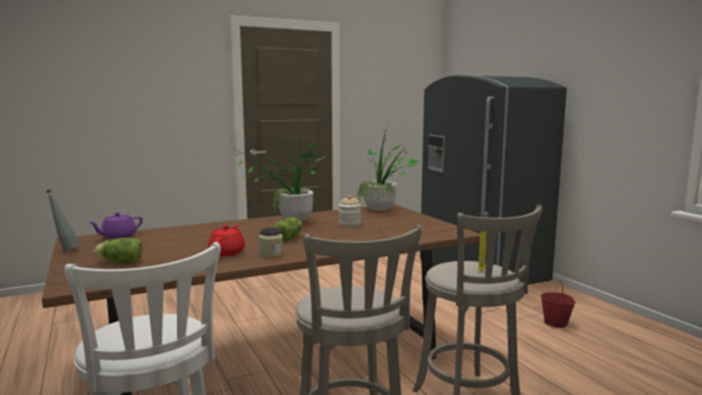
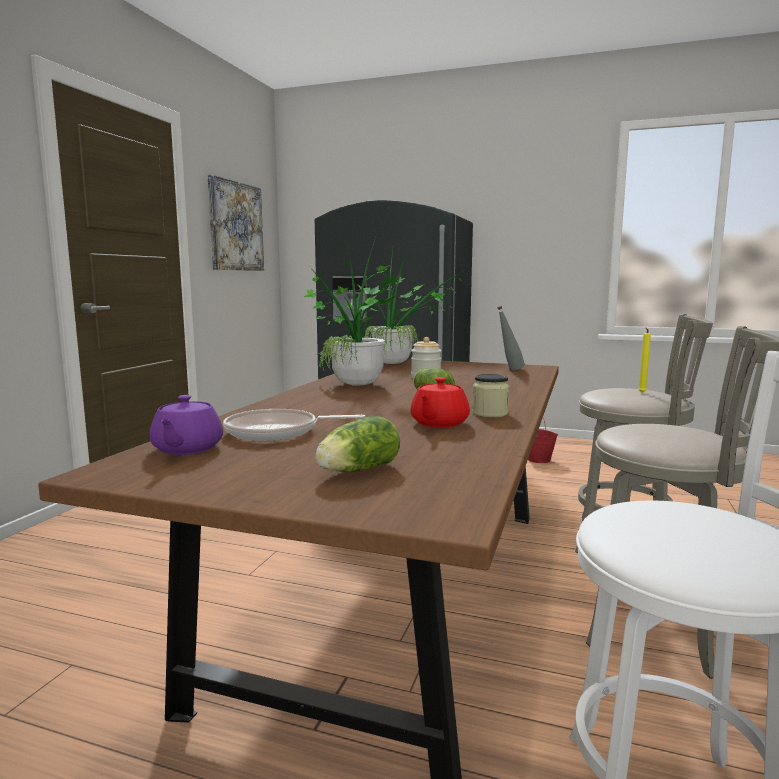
camera: 45 degrees left, 0 degrees up
(65, 250) = (171, 488): grey bottle -> grey bottle (509, 370)
(164, 238) = (277, 432): none -> frying pan
(227, 252) = (438, 423): red teapot -> red teapot turned 120 degrees counterclockwise
(391, 93) = (235, 226): none -> picture

